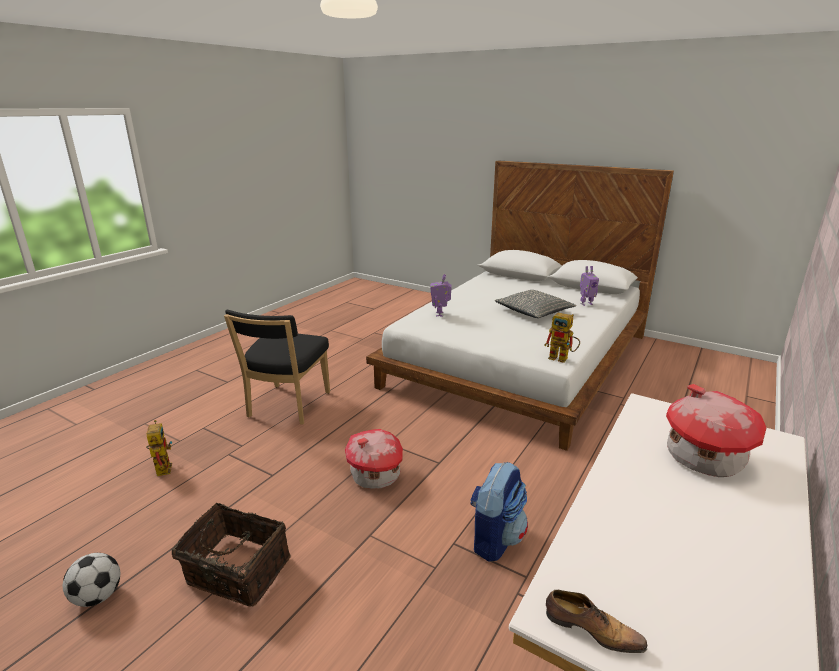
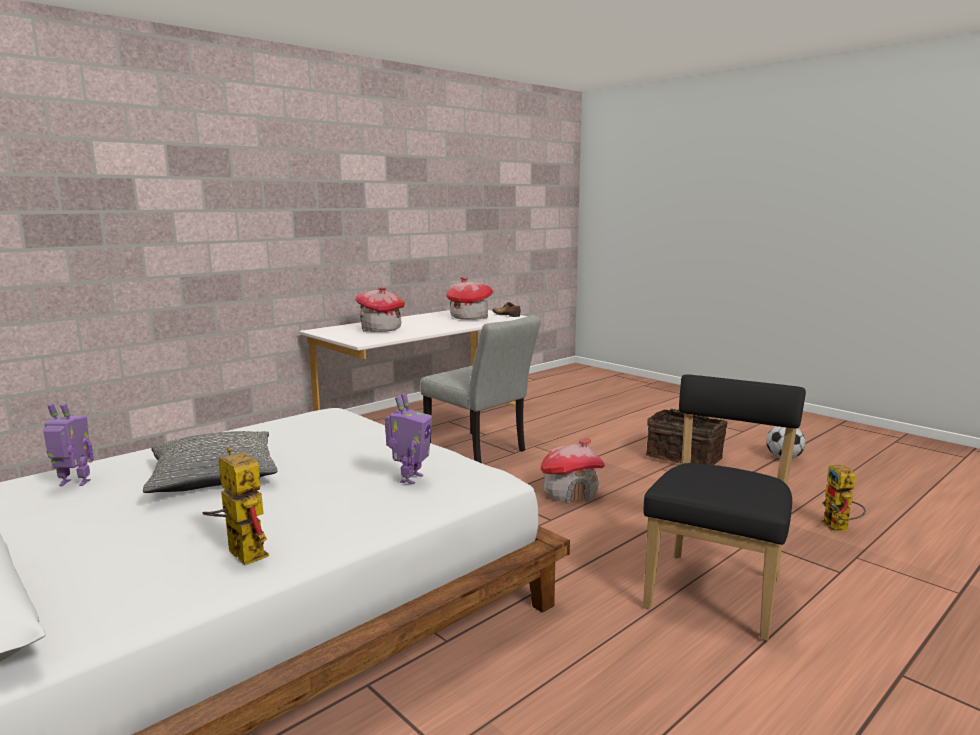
camera: 165 degrees left, 10 degrees down
(495, 538) = (480, 451): backpack -> grey chair
(562, 358) = (319, 412): toy robot -> toy robot (240, 552)
(653, 579) = (469, 317): none -> toy house

